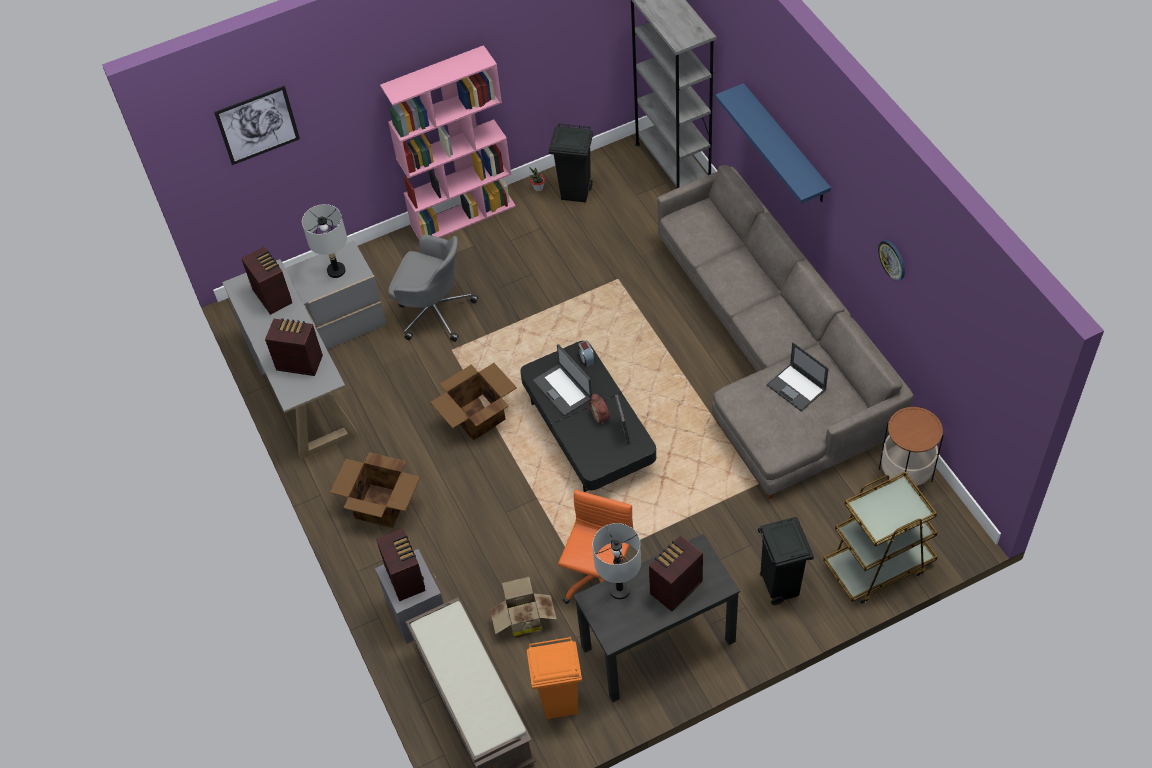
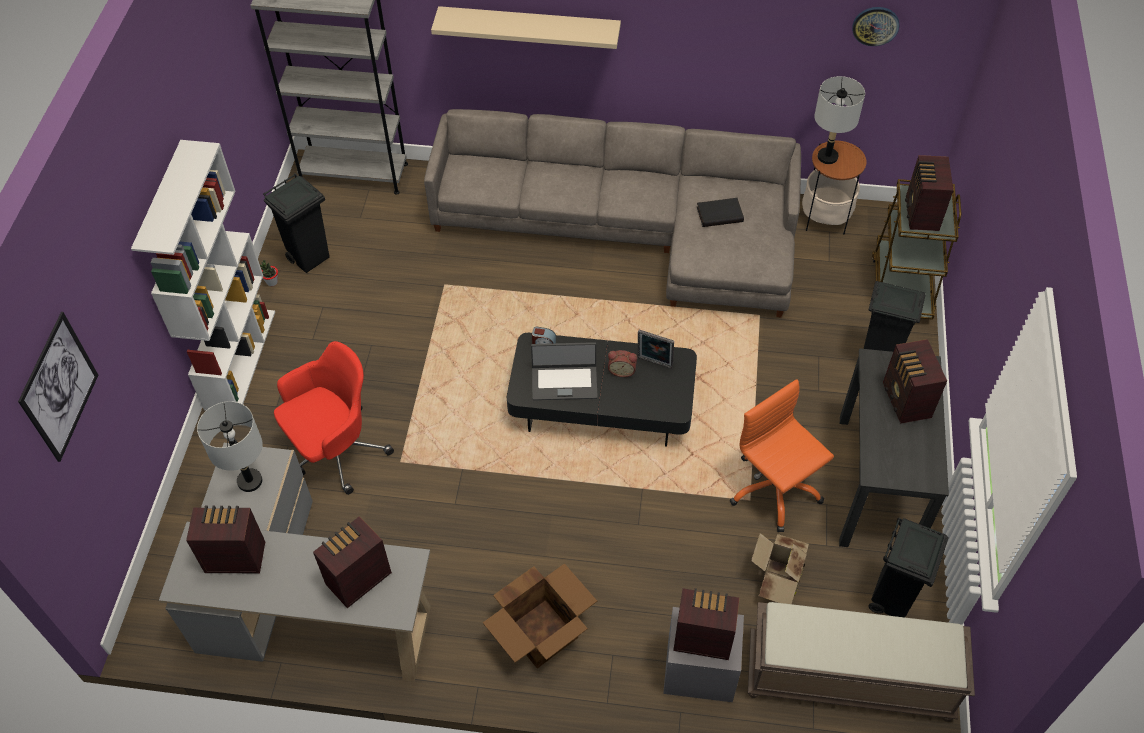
camera: 60 degrees left, 0 degrees up
(433, 311) = (336, 450): grey office chair -> red office chair
(463, 215) = (240, 359): pink bookcase -> white bookcase
(477, 417) = (503, 486): cardboard box -> none
(561, 703) = (891, 598): orange trash can -> black trash can
(620, 589) = (879, 444): grey table lamp -> grey table lamp (827, 157)
(785, 144) = (529, 27): blue shelf -> beige shelf
(797, 388) = (719, 213): laptop -> black book
(883, 507) = (921, 214): none -> radio
(892, 259) = (739, 28): wall clock -> wall clock (875, 25)

